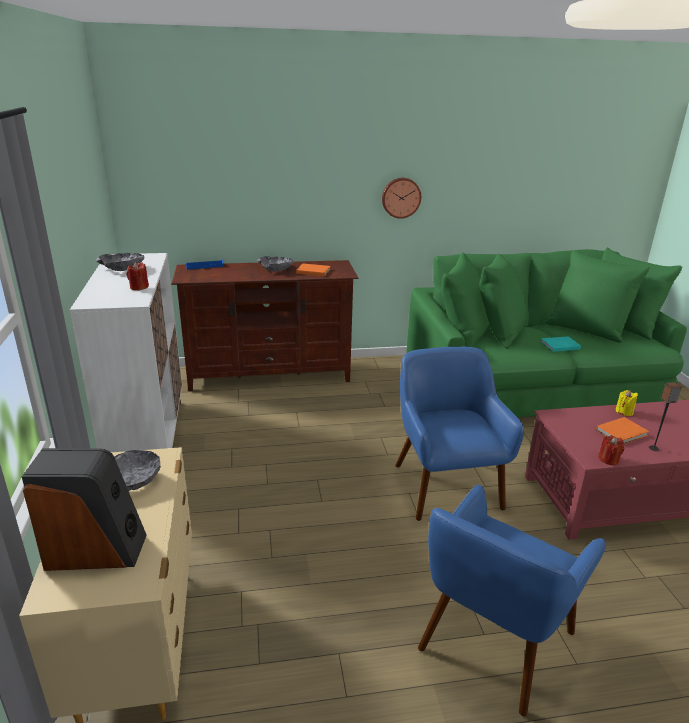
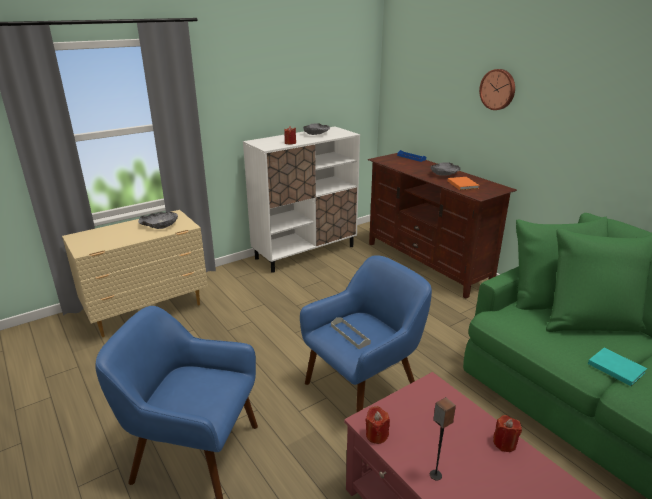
camera: 65 degrees right, 0 degrees up
(96, 550) = (105, 235): speaker -> none
(401, 197) = (581, 139): wall clock -> wall clock (498, 89)
(456, 432) = (350, 334): none -> grey tray
(623, 432) = (448, 444): orange book -> none
(624, 412) = (504, 443): yellow candle -> red candle

